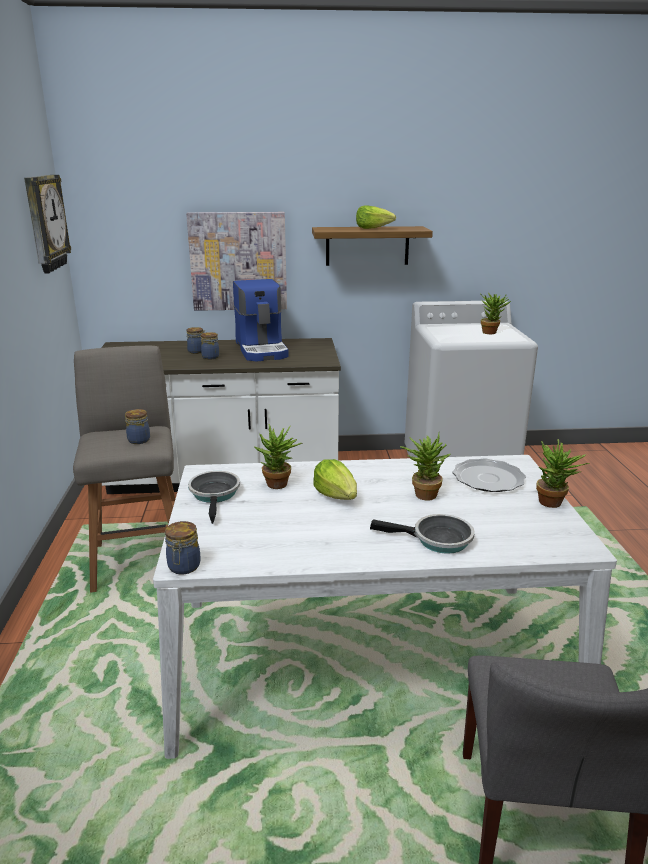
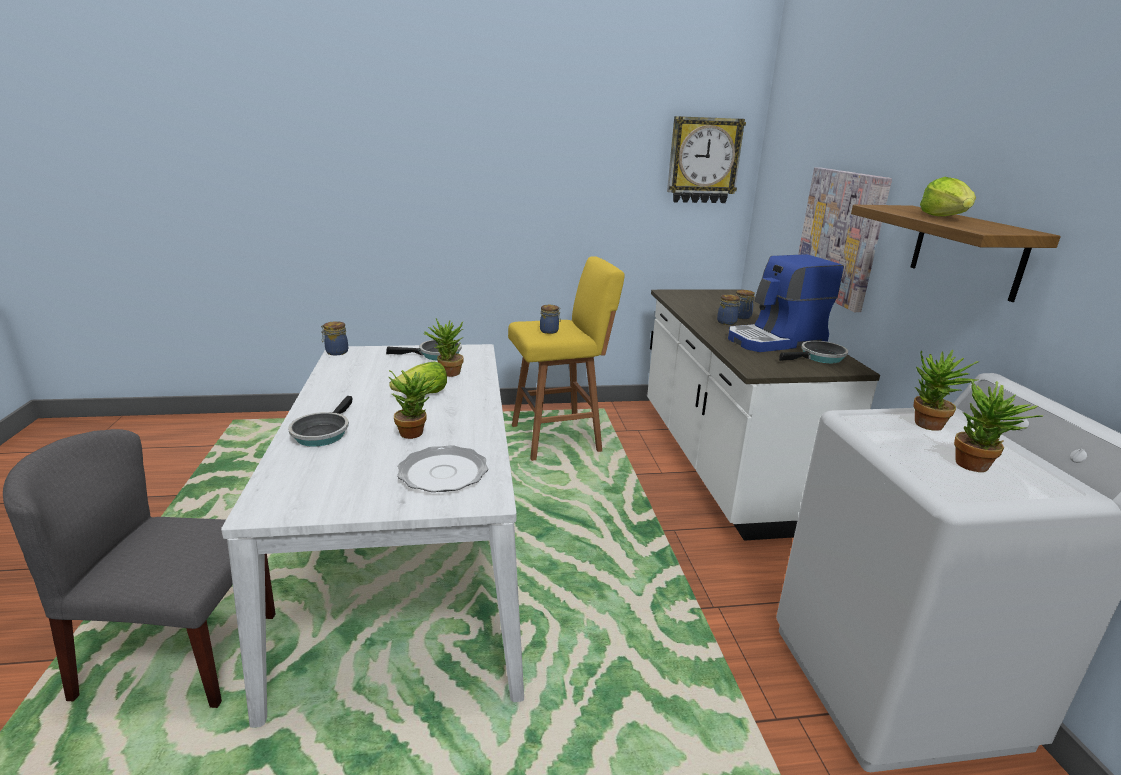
camera: 85 degrees right, 0 degrees up
(140, 559) = (559, 438): grey stool -> yellow stool
(300, 345) = (819, 357): none -> frying pan
(554, 504) = (364, 509): potted plant -> potted plant (927, 426)

